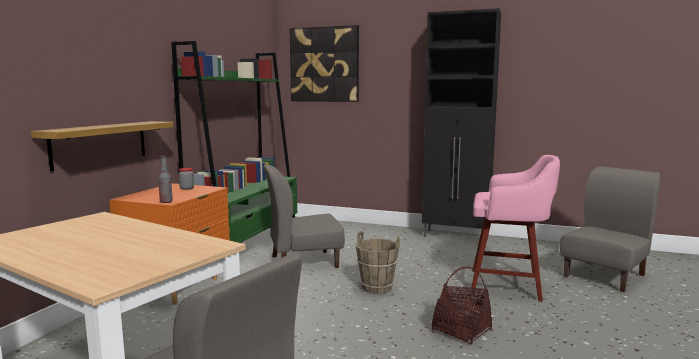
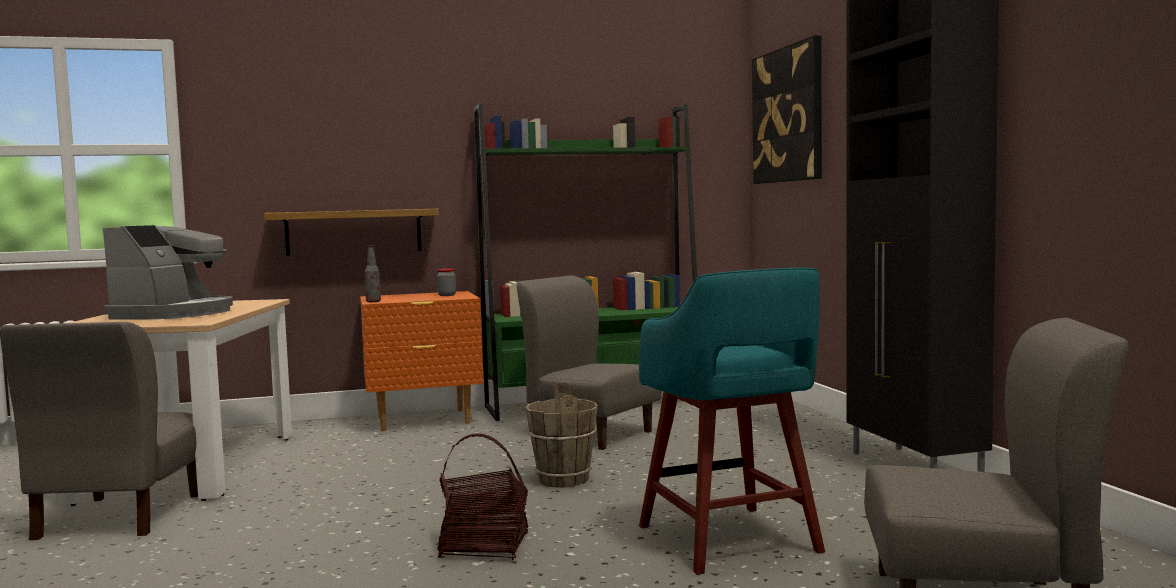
camera: 55 degrees right, 5 degrees down
(115, 245) = (174, 314): none -> coffee machine
(508, 285) = (730, 541): pink stool -> turquoise stool

